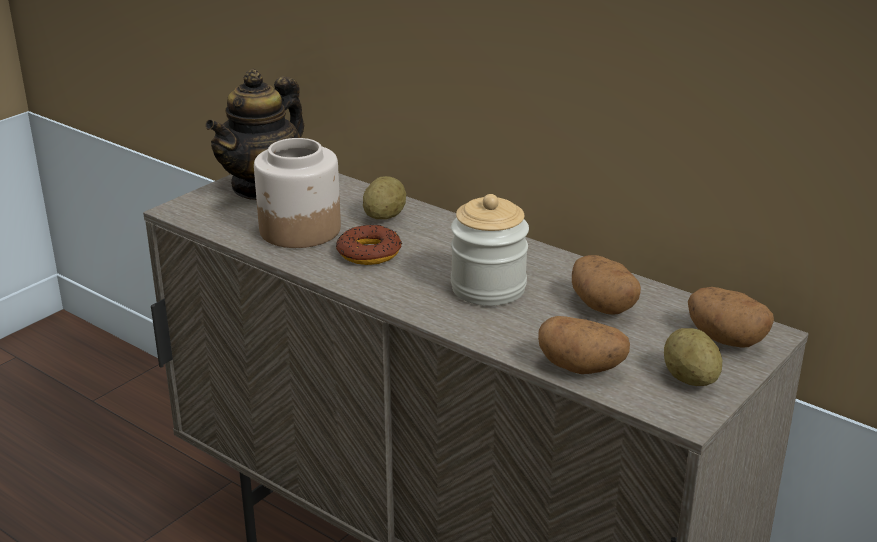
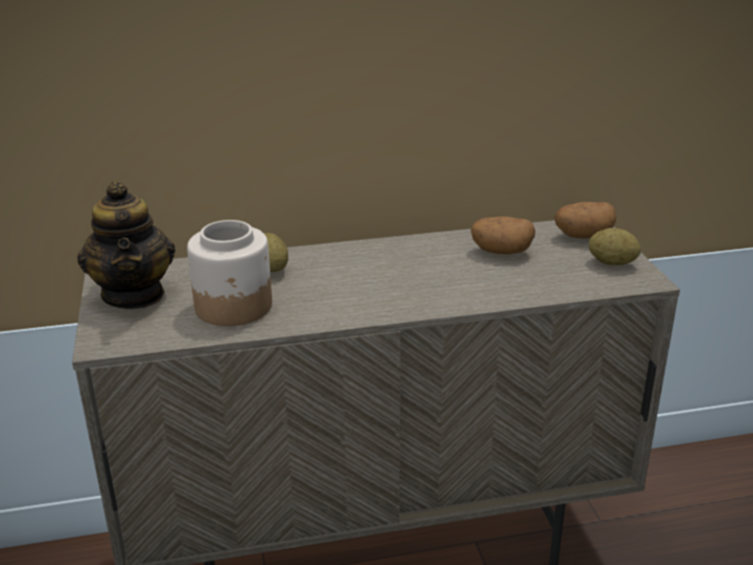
camera: 50 degrees left, 0 degrees up
(369, 252) = (314, 294): donut -> none
(488, 288) = (427, 275): jar -> none
(582, 368) = (563, 287): potato -> none

